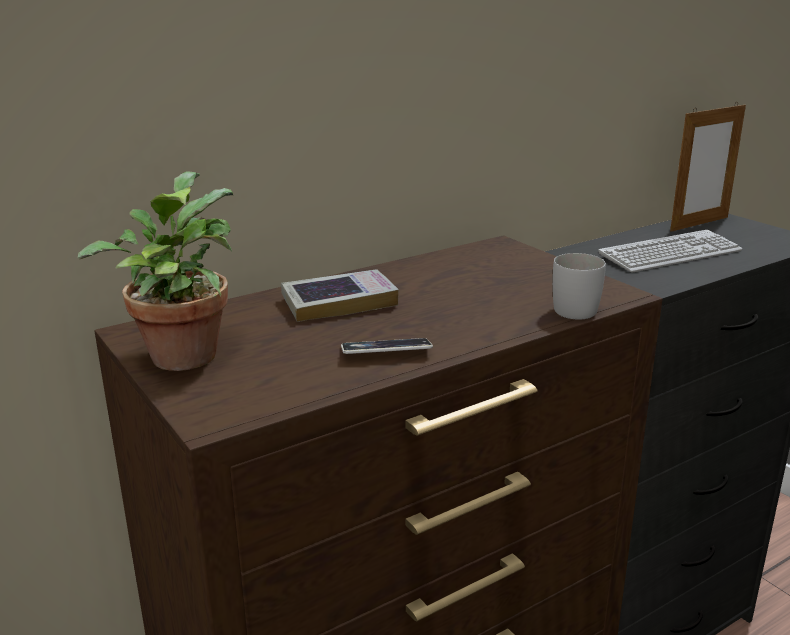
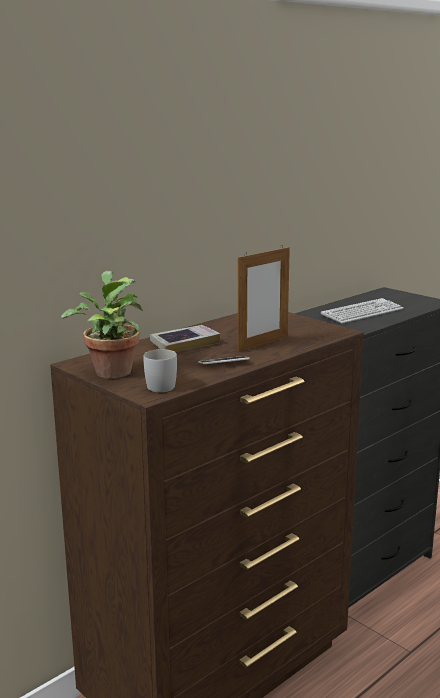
camera: 10 degrees left, 5 degrees down
(575, 307) = (317, 338): white mug -> white mug (161, 385)
(699, 224) = (377, 295): picture frame -> picture frame (263, 344)

